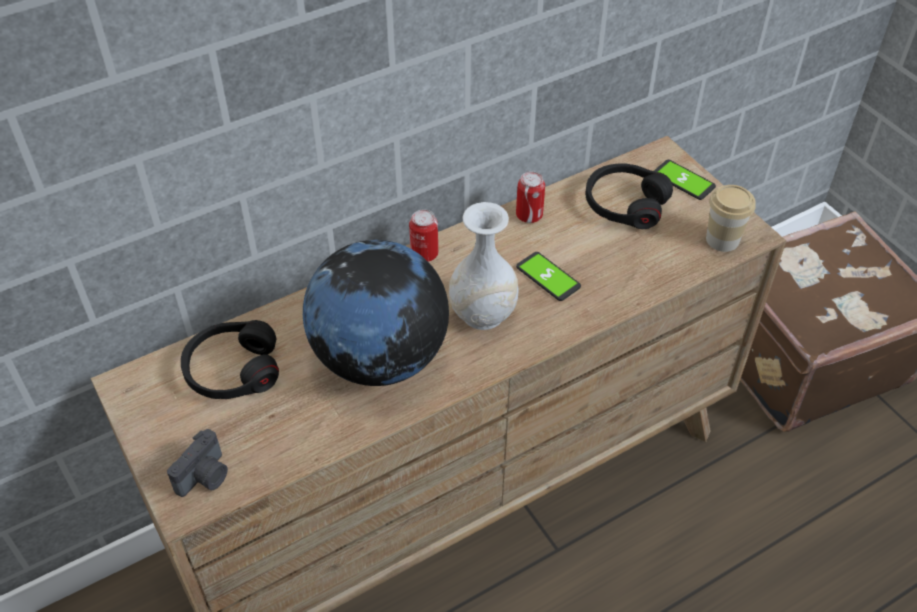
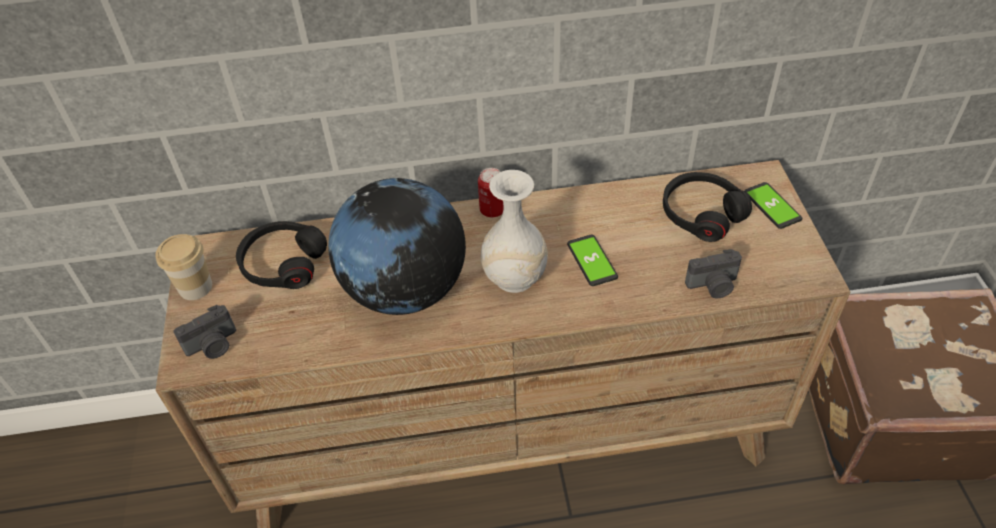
camera: 25 degrees right, 0 degrees up
(529, 215) = (604, 200): can -> none
(669, 269) = (713, 286): none -> camera
(722, 240) = (782, 272): cup -> cup (195, 287)

